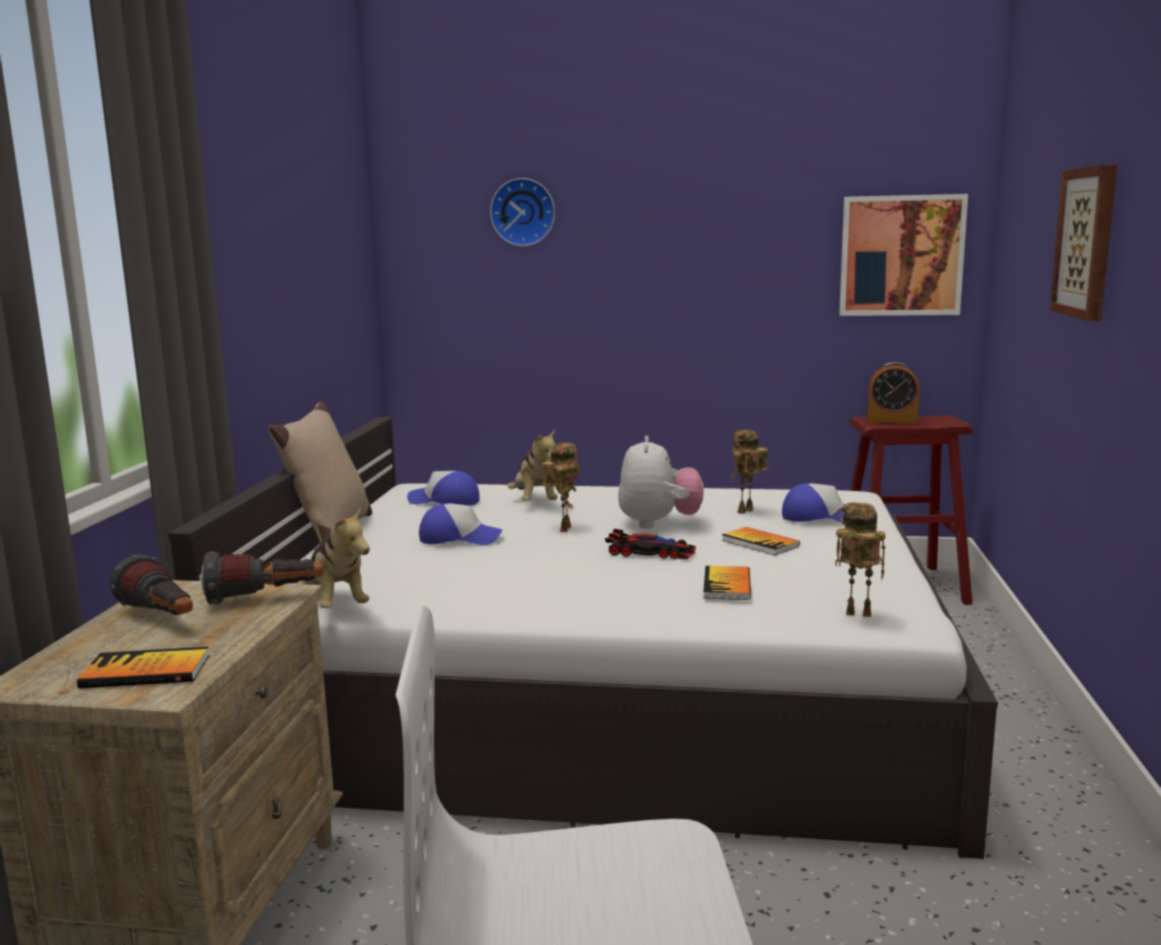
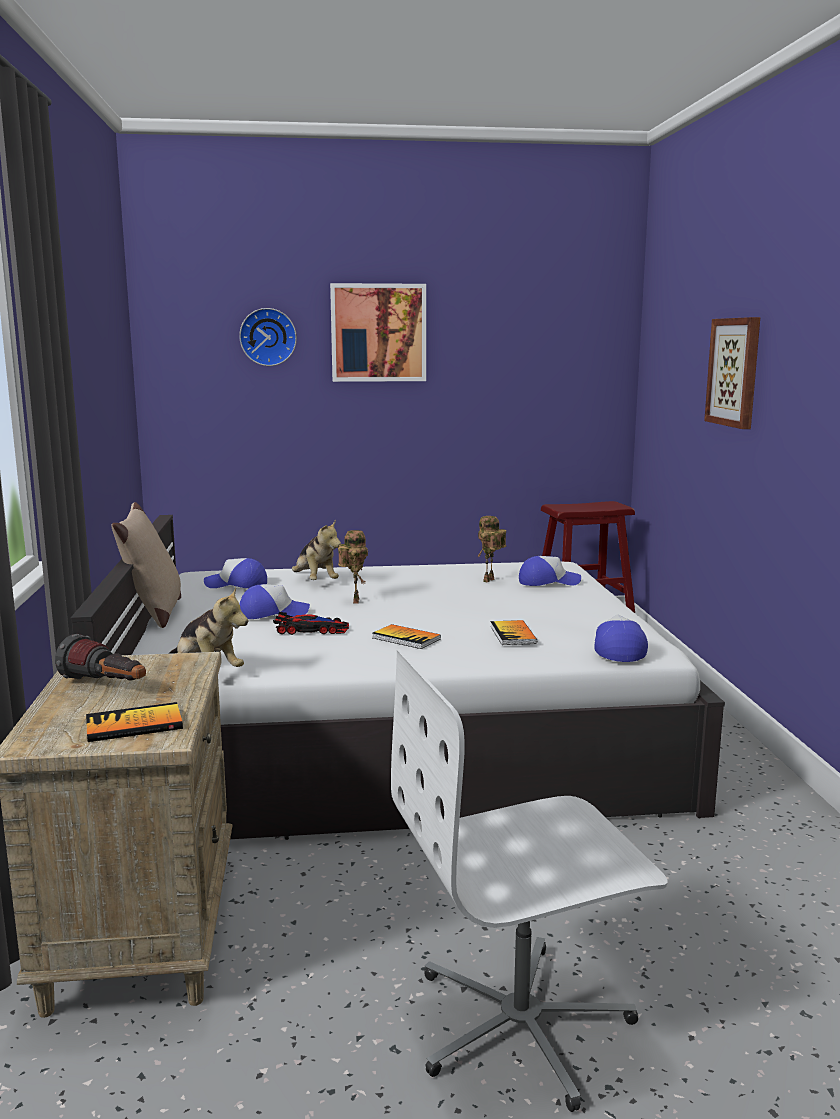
camera: 15 degrees left, 0 degrees up
(266, 599) = (184, 665): flashlight -> none
(651, 552) = (438, 614): toy car -> toy car (312, 630)
(659, 524) = (428, 593): plush toy -> none
(760, 543) = (515, 603): book -> book (406, 638)
(856, 615) = (617, 649): toy robot -> cap
(891, 420) = (574, 506): alarm clock -> none
(901, 255) = (572, 377): picture -> picture (378, 333)

